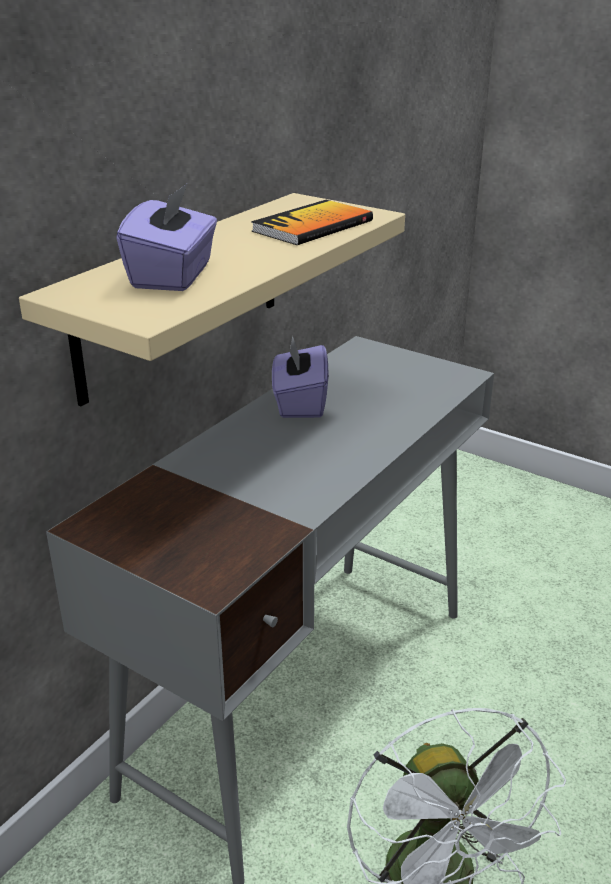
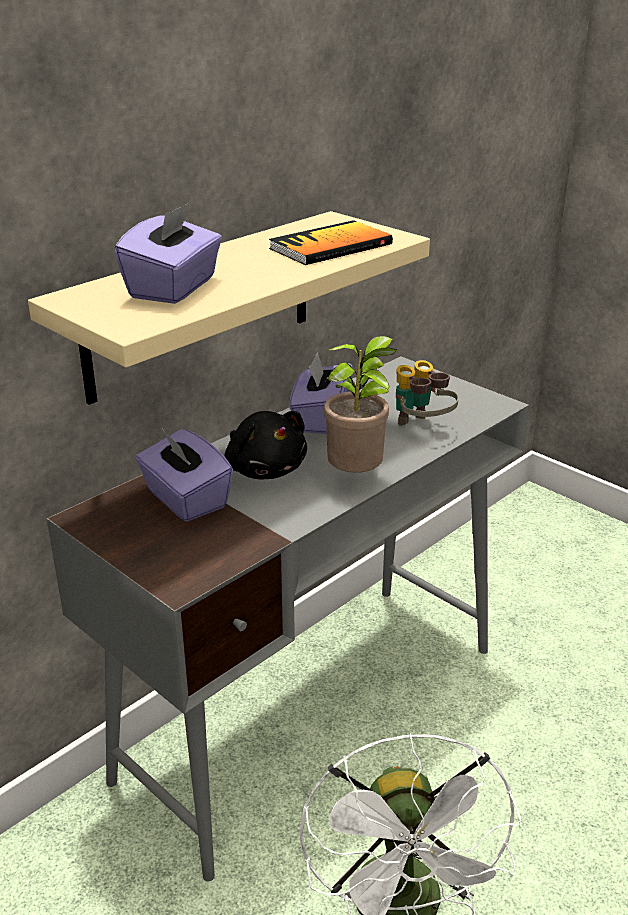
camera: 10 degrees right, 0 degrees up
(189, 497) = (185, 499): none -> purple tissue box
(260, 458) = (264, 469): none -> black plush toy
(357, 458) = (358, 477): none -> potted plant
(401, 403) = (421, 427): none -> binoculars

